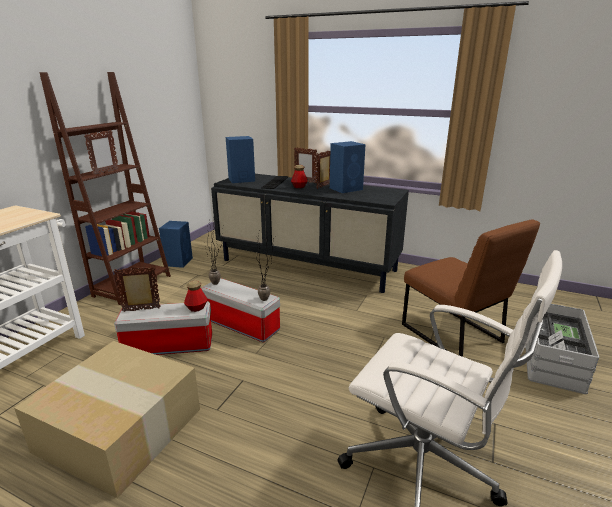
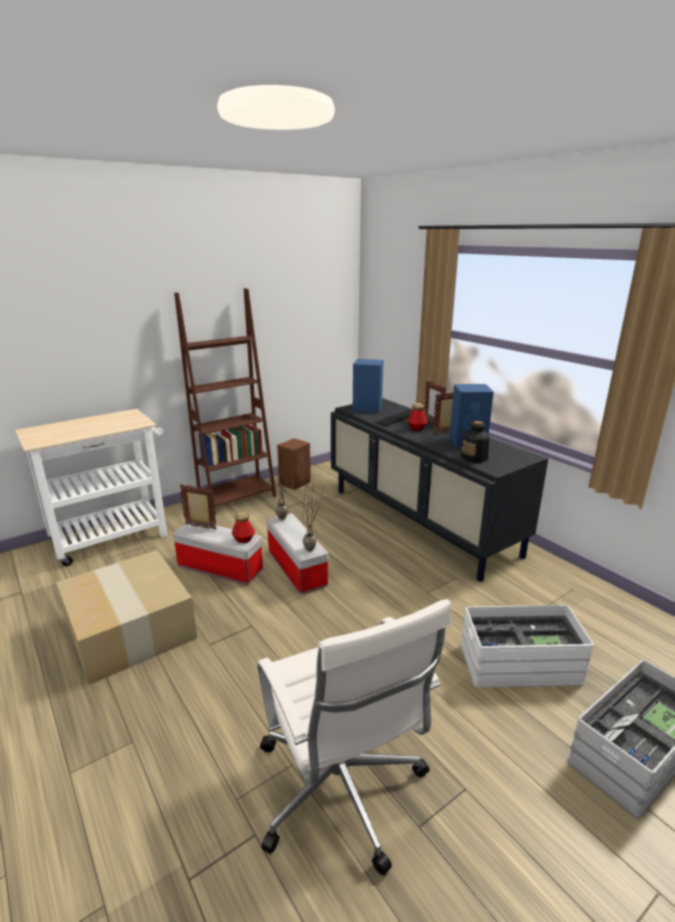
camera: 30 degrees right, 0 degrees up
(106, 172) = (222, 386): picture frame -> none
(179, 261) = (295, 482): blue speaker -> brown speaker
(364, 197) = (474, 457): none -> bottle
(453, 335) = (519, 664): brown chair -> white storage box

